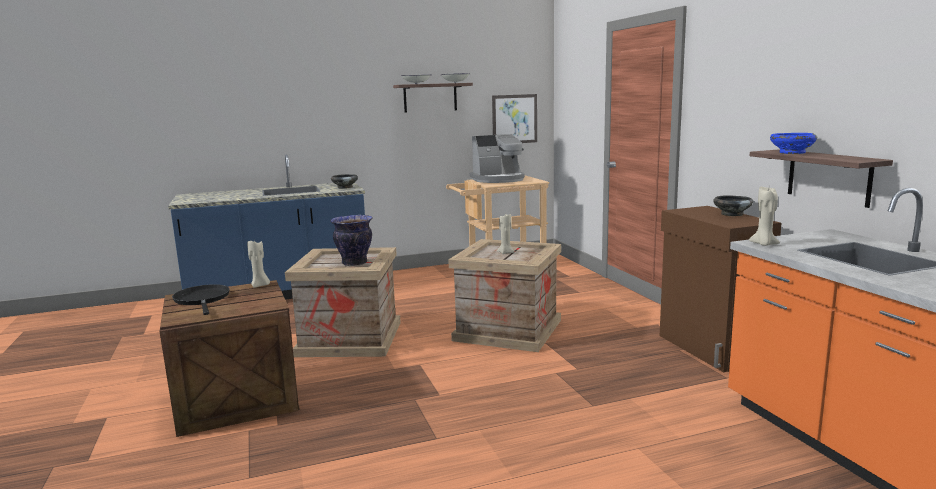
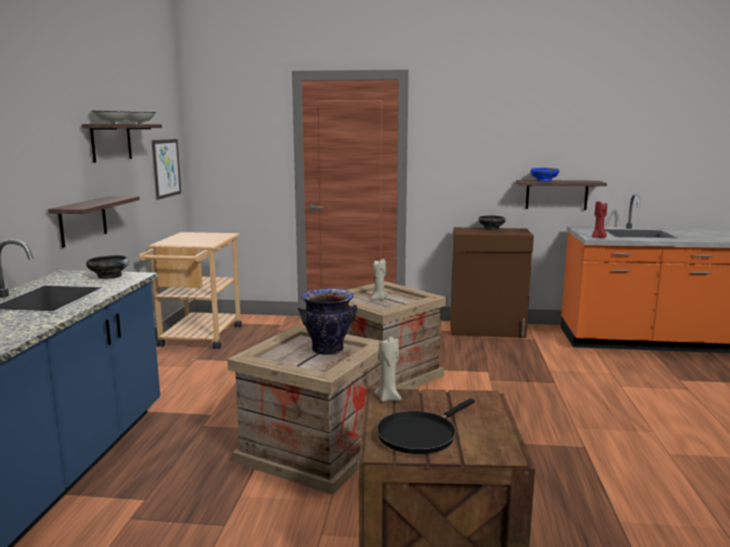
camera: 65 degrees left, 0 degrees up
(202, 300) = (420, 435): black frying pan -> black frying pan turned 45 degrees counterclockwise
(386, 152) = (83, 221): none -> shelf
(498, 179) = (188, 239): coffee machine -> none
(764, 244) = (598, 237): beige candle -> red candle

